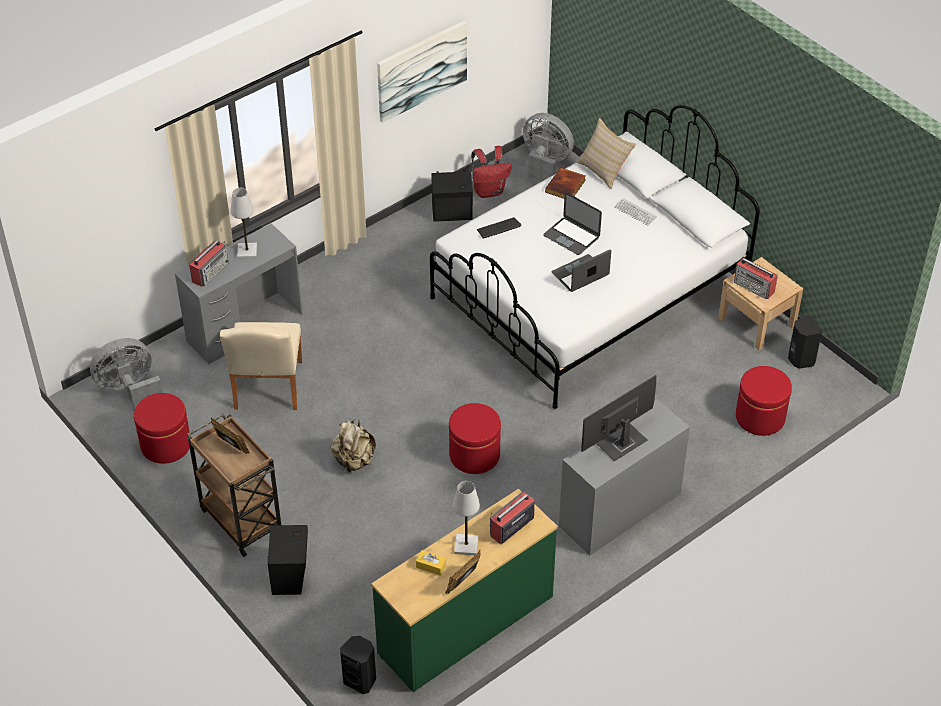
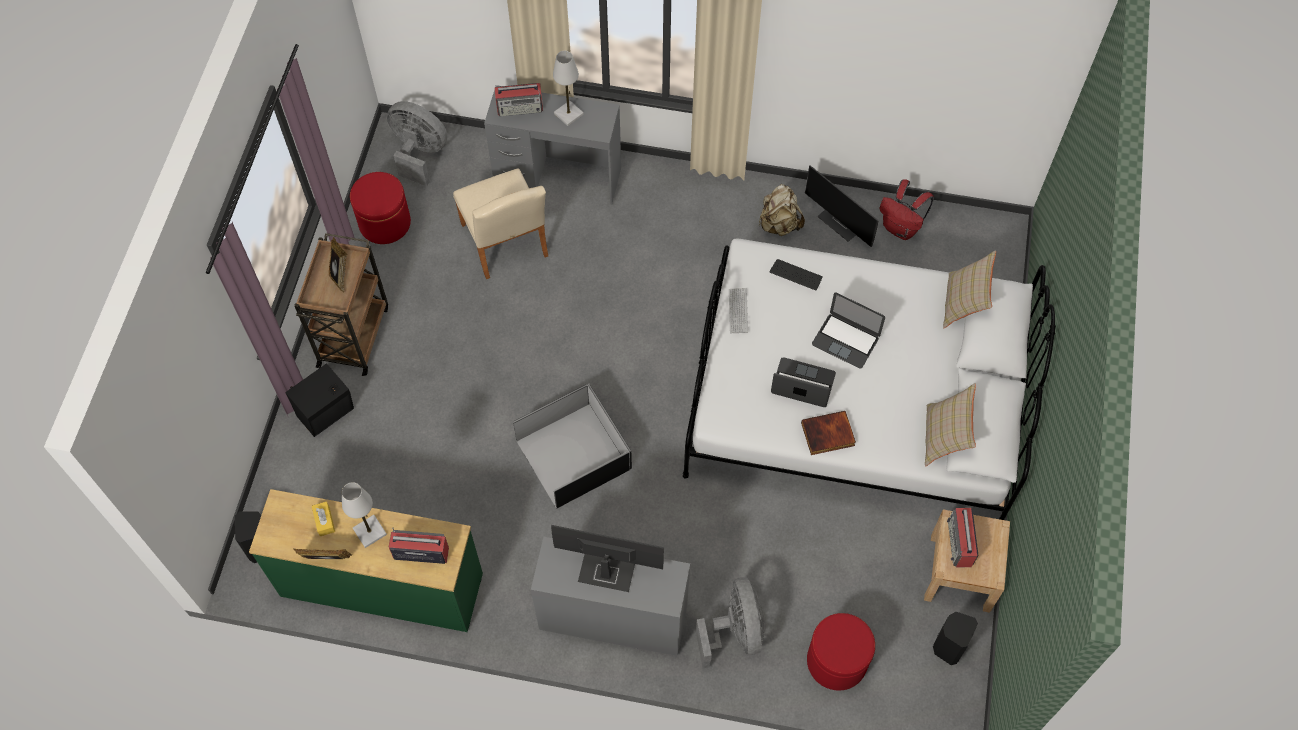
camera: 50 degrees right, 15 degrees up
(267, 389) = (506, 245): beige chair -> beige chair turned 75 degrees counterclockwise
(354, 461) = (485, 367): beige backpack -> beige backpack (779, 224)
(421, 70) = (865, 66): picture -> none
(453, 214) = (842, 222): black speaker -> monitor
(474, 455) = (572, 453): red ottoman -> black storage box
(545, 163) = (985, 245): grey fan -> grey fan (735, 632)
(566, 186) = (907, 288): book -> book (827, 435)
(571, 236) = (845, 340): laptop -> laptop turned 60 degrees counterclockwise
(635, 212) = (932, 370): keyboard -> keyboard (738, 311)
(686, 236) = (944, 437): none -> beige pillow

